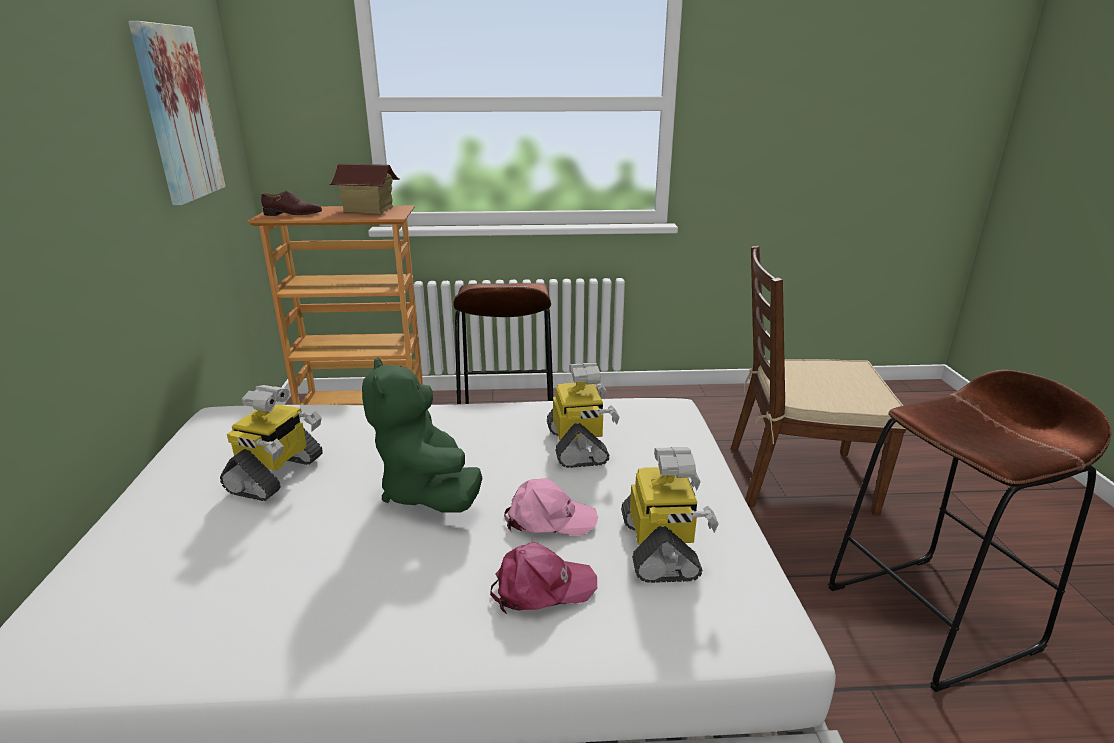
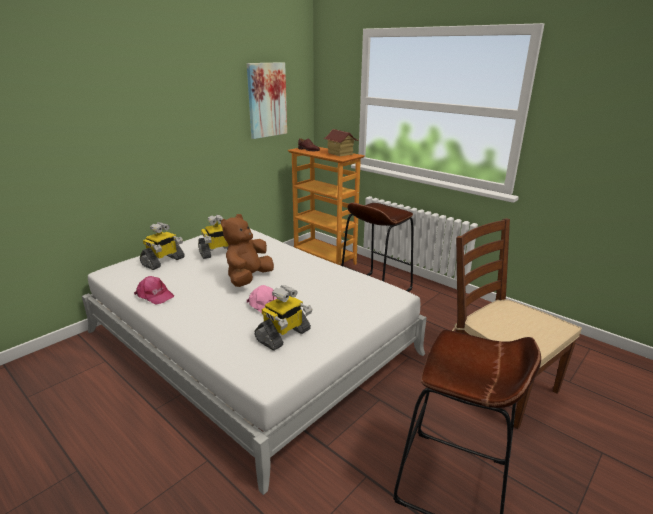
camera: 45 degrees right, 0 degrees up
(428, 491) = (248, 279): green plush toy -> brown plush toy
(542, 588) = (226, 322): pink cap -> pink cap (154, 295)
(578, 446) = (325, 290): toy robot -> toy robot (163, 261)

